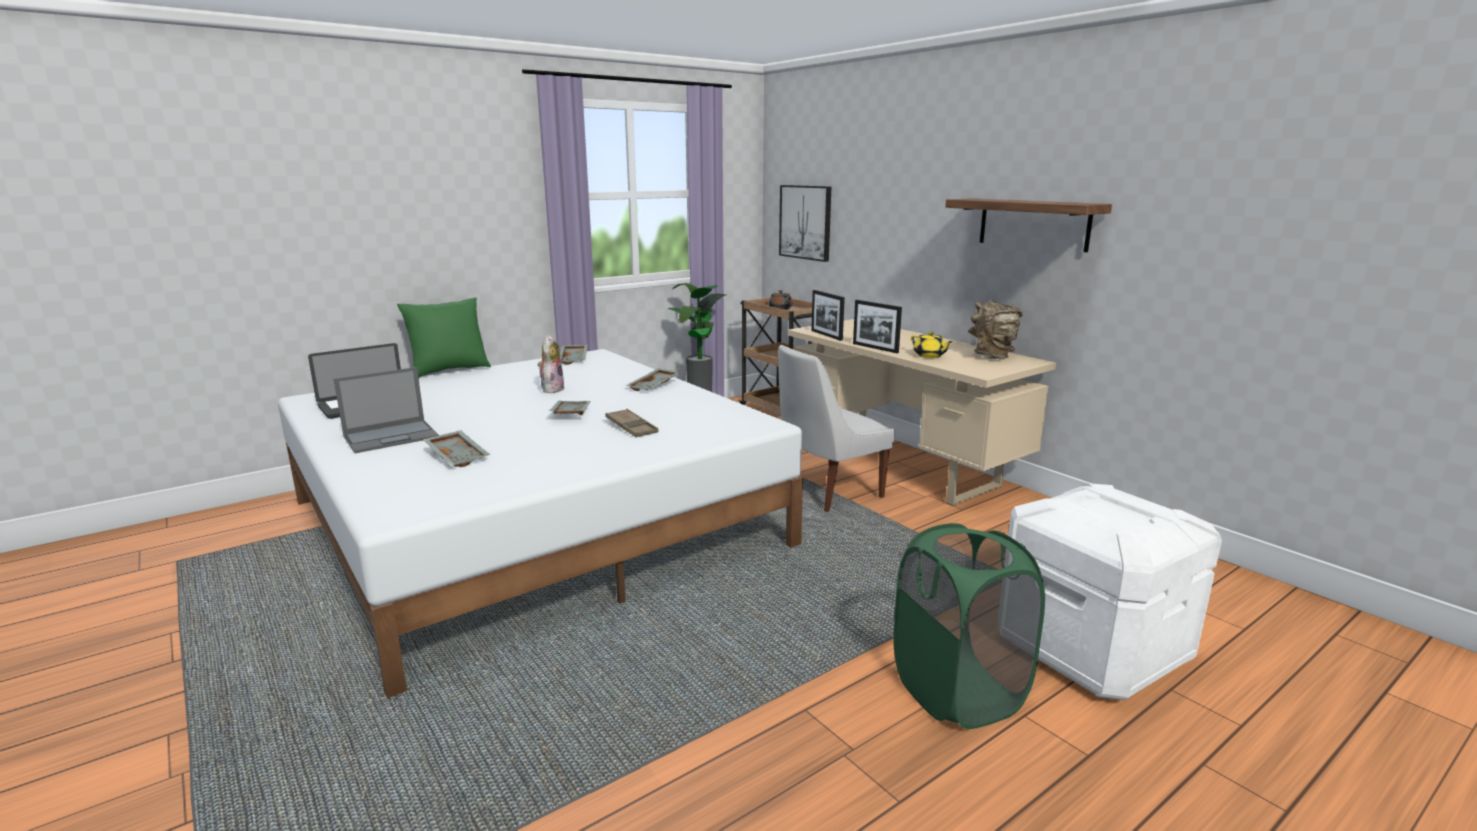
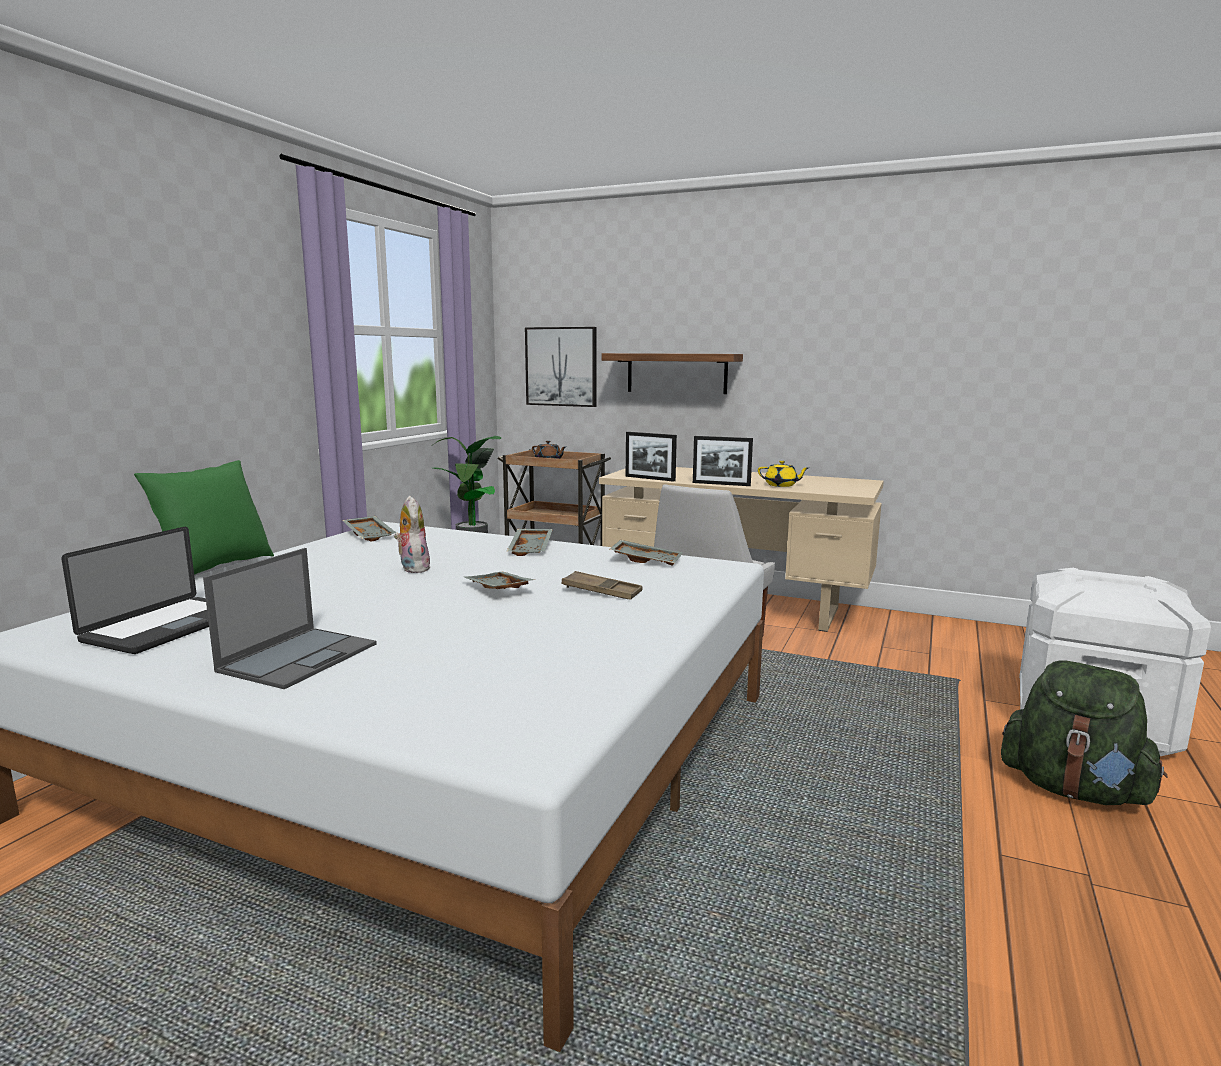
camera: 30 degrees left, 5 degrees down
(459, 456) = (458, 660): grey tray -> grey tray (646, 560)
(958, 692) = (1073, 790): green laundry basket -> green backpack
(992, 356) = (828, 481): brown vase -> none
(1033, 224) = (849, 353): shelf -> shelf (676, 373)

